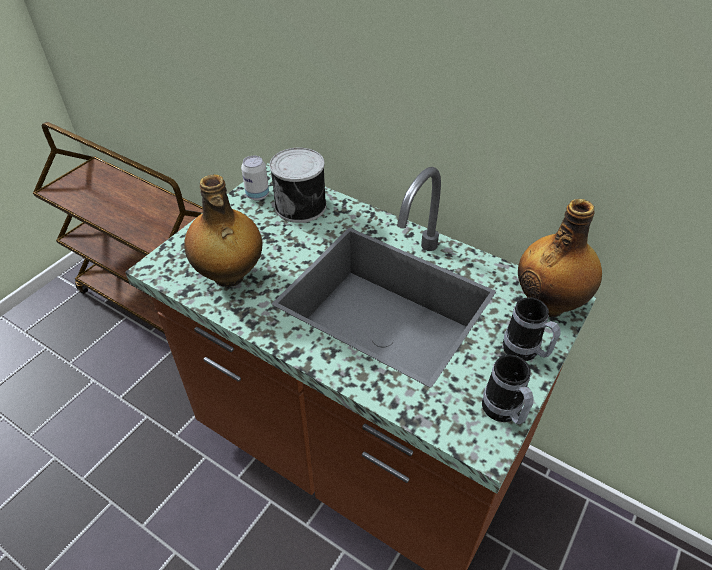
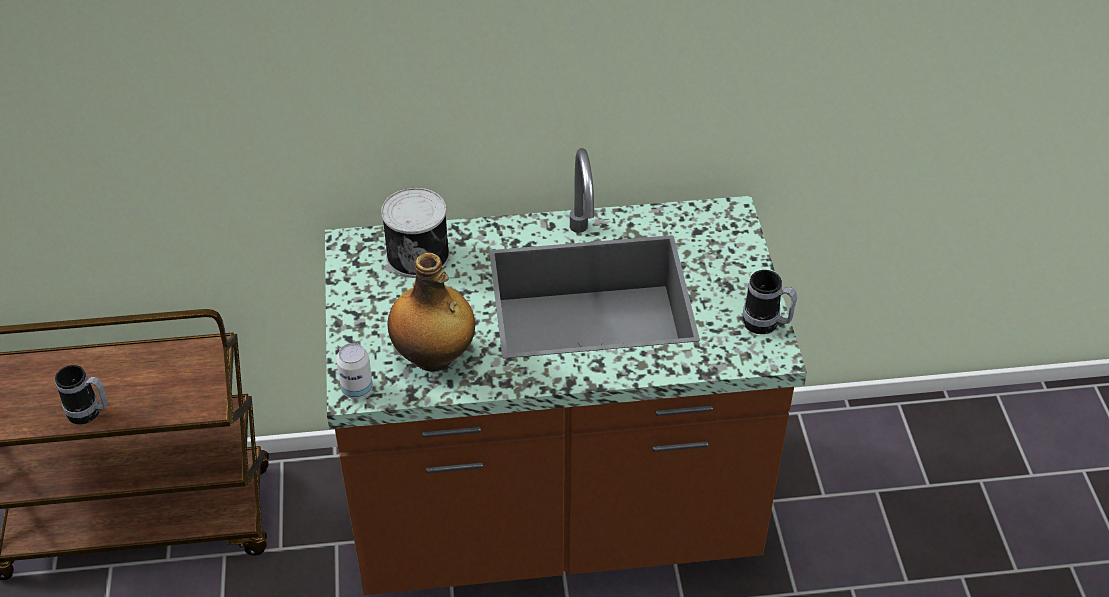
camera: 40 degrees left, 0 degrees up
(257, 195) = (360, 269): can -> can (357, 389)
(525, 353) = (740, 272): mug -> mug (90, 414)
(549, 303) = (722, 221): bottle -> none

